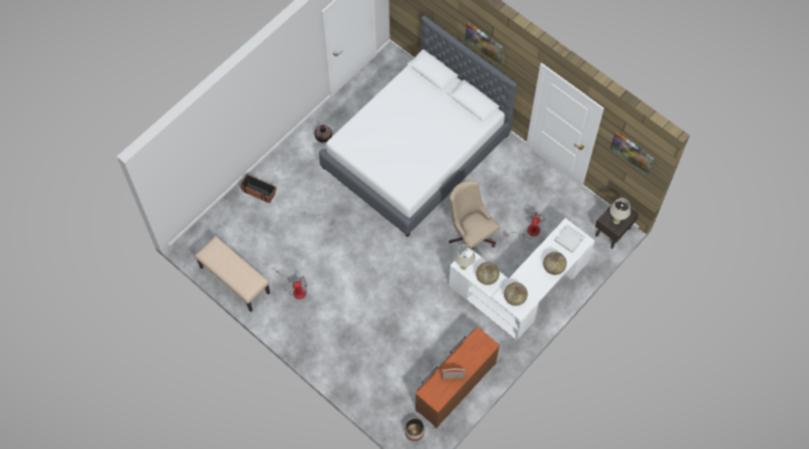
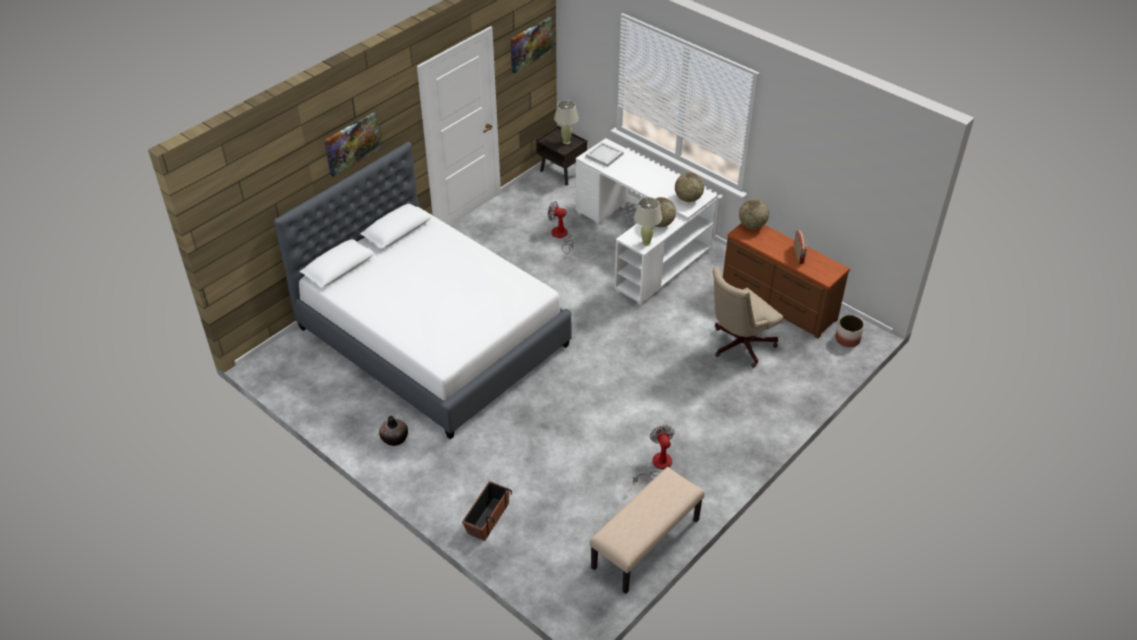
camera: 90 degrees left, 20 degrees down
(470, 235) = (565, 286): beige office chair -> beige office chair (738, 346)
(553, 268) = (644, 168): globe -> globe (752, 225)

